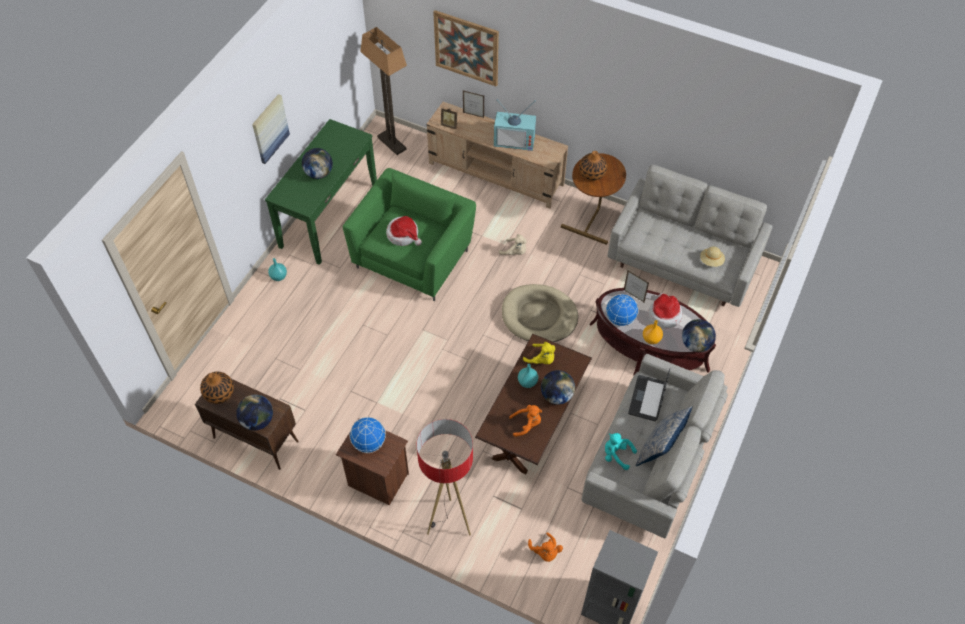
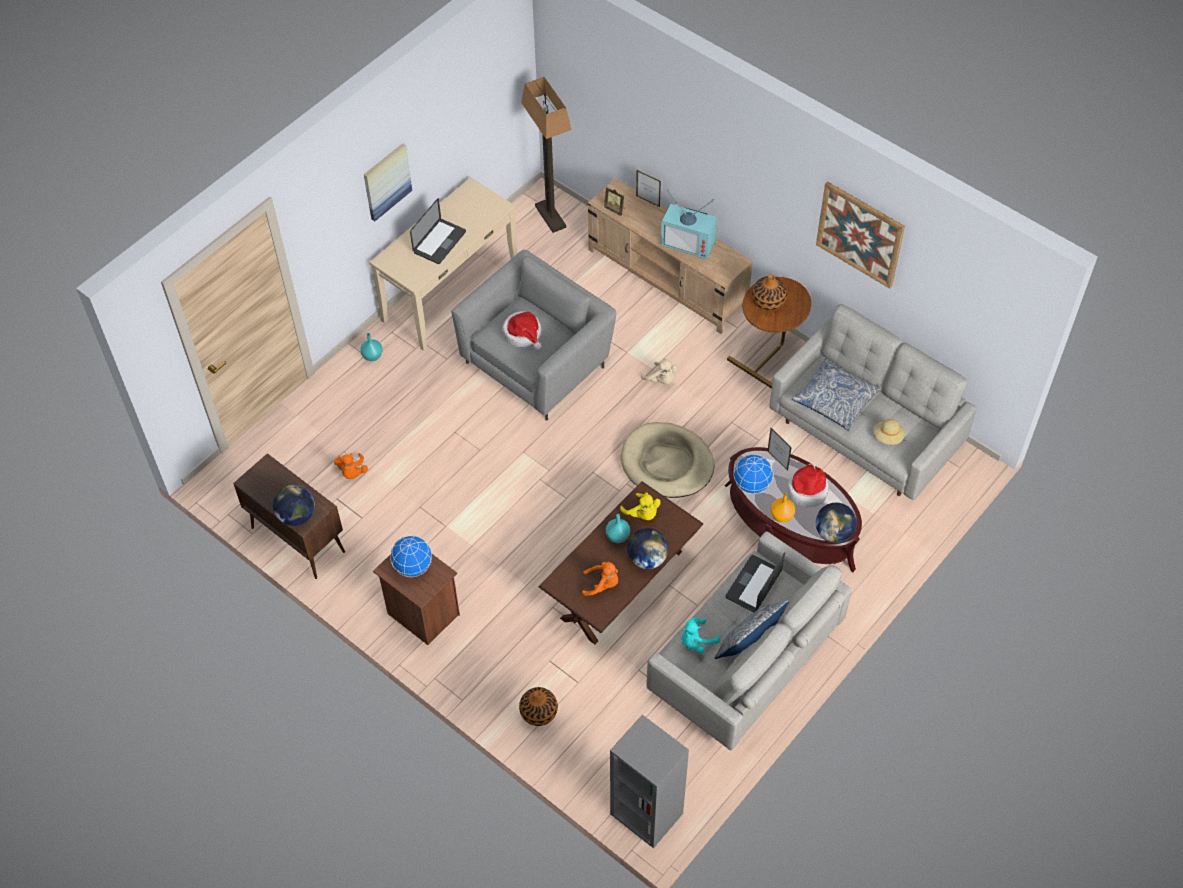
camera: 15 degrees right, 0 degrees up
(219, 393) = (262, 476): vase -> vase (538, 712)
(319, 173) = (439, 242): globe -> laptop
(328, 215) = (450, 293): green console table -> beige console table
(414, 257) = (538, 362): green armchair -> grey armchair
(449, 523) = (490, 679): floor lamp -> none
(466, 48) = (644, 121): picture -> picture (860, 234)
(545, 552) = (590, 736): orange plush toy -> orange plush toy (352, 472)
(616, 455) = (696, 641): turquoise plush toy -> turquoise plush toy turned 75 degrees counterclockwise
(662, 240) = (835, 399): none -> pillow

